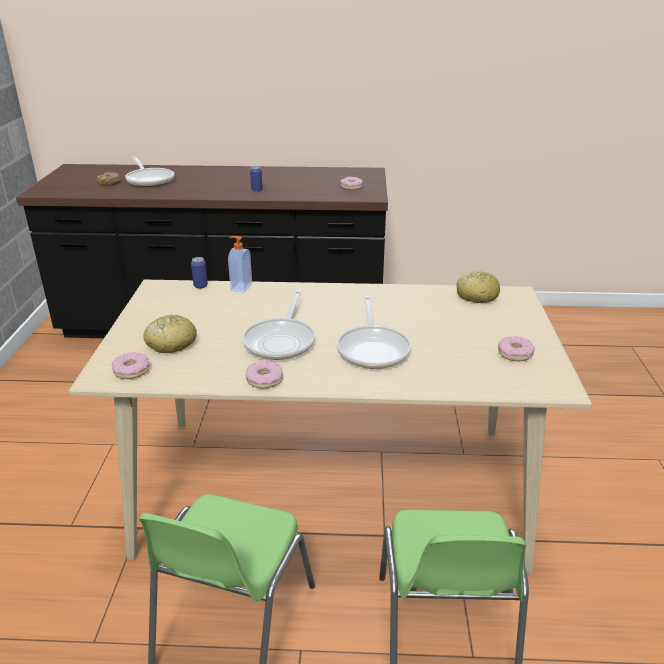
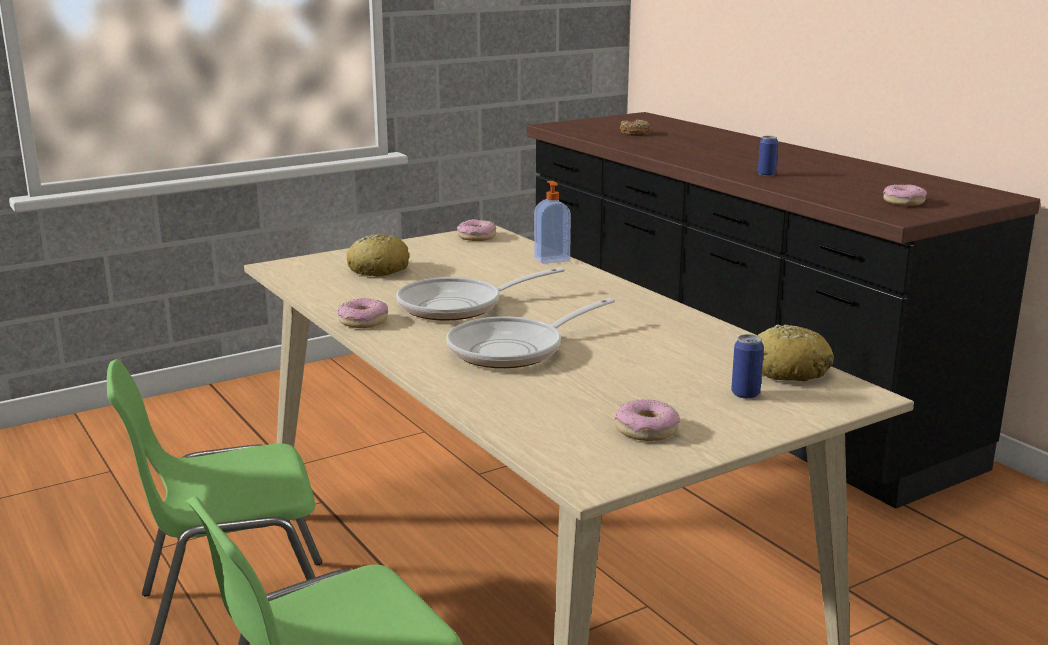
camera: 55 degrees right, 10 degrees down
(132, 371) = (306, 272): donut -> donut (477, 237)
(149, 180) = (680, 140): frying pan -> none
(200, 286) = (521, 245): can -> can (745, 394)

